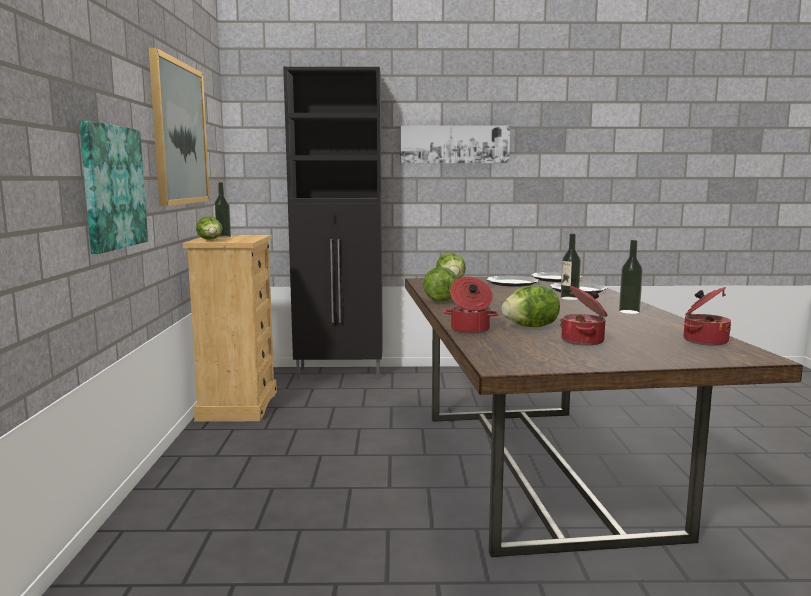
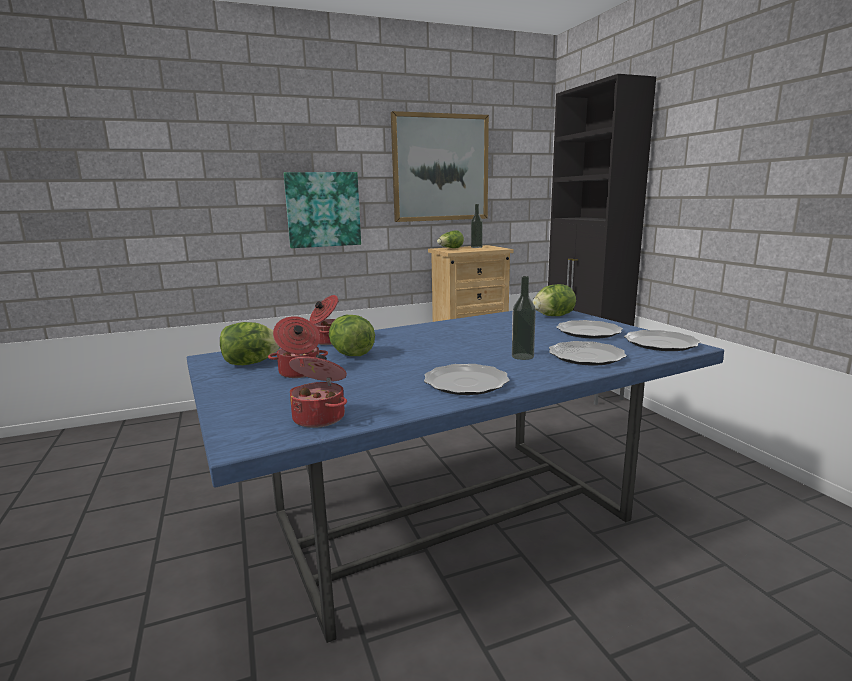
camera: 70 degrees right, 5 degrees up
(440, 300) = (446, 323): lettuce -> lettuce (250, 363)
(454, 144) = (723, 152): picture -> none
(537, 467) = (453, 517): brown dining table -> blue dining table
(629, 312) = (466, 382): bottle -> plate

